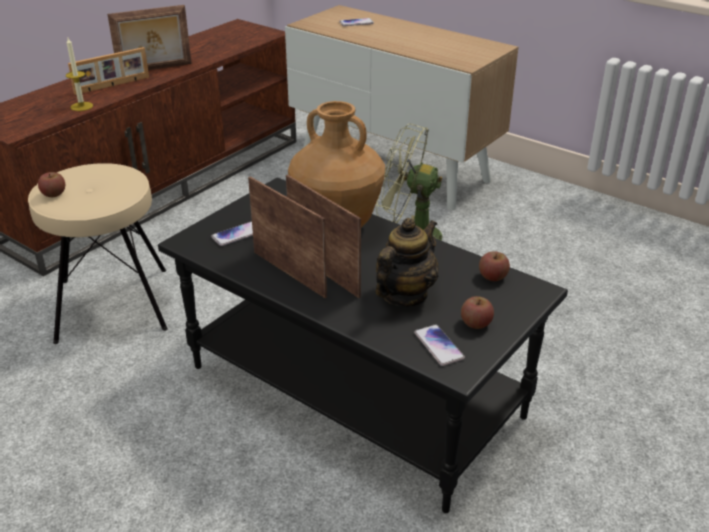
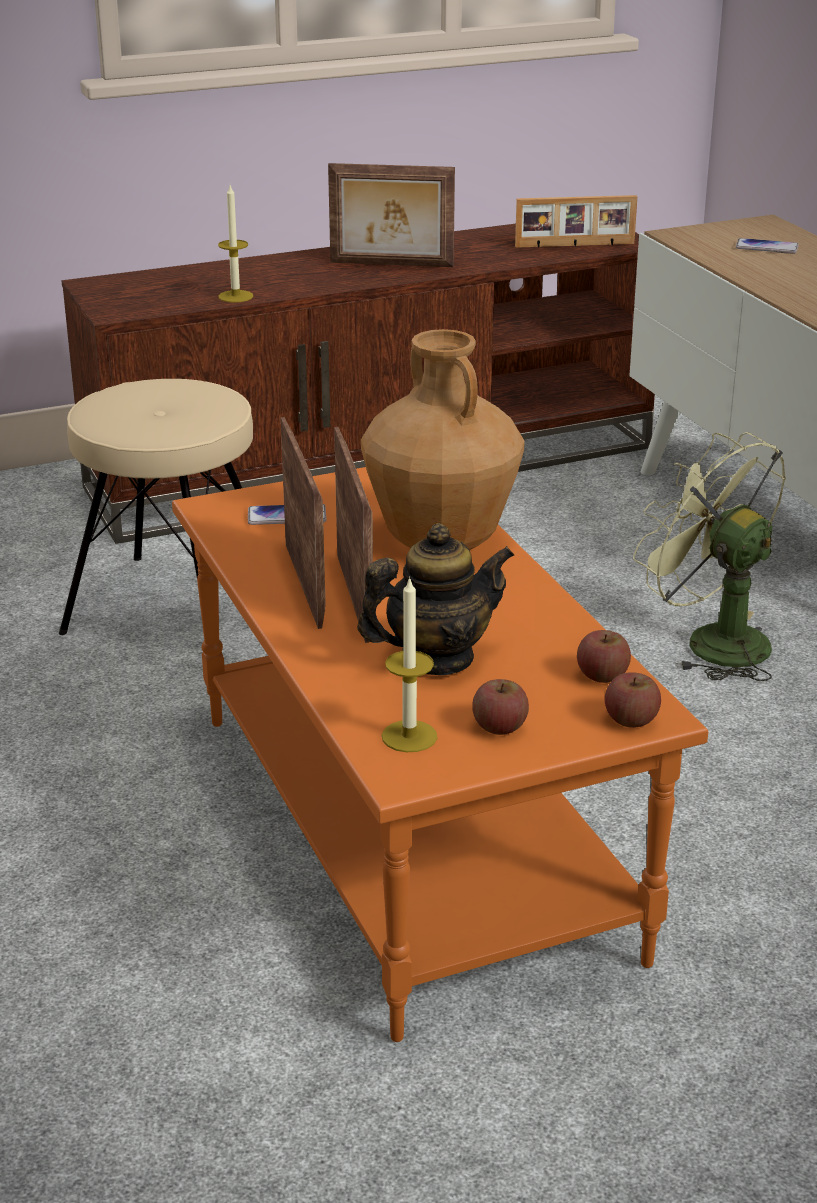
camera: 30 degrees right, 5 degrees down
(54, 194) = (106, 405): apple -> apple (631, 720)
(112, 85) = (307, 276): picture frame -> picture frame (575, 245)
(351, 393) = (404, 833): black coffee table -> orange coffee table
(438, 346) = (409, 736): phone -> candle

